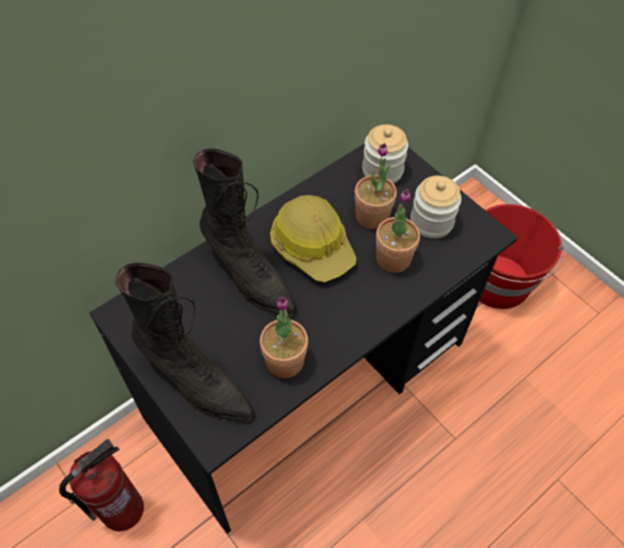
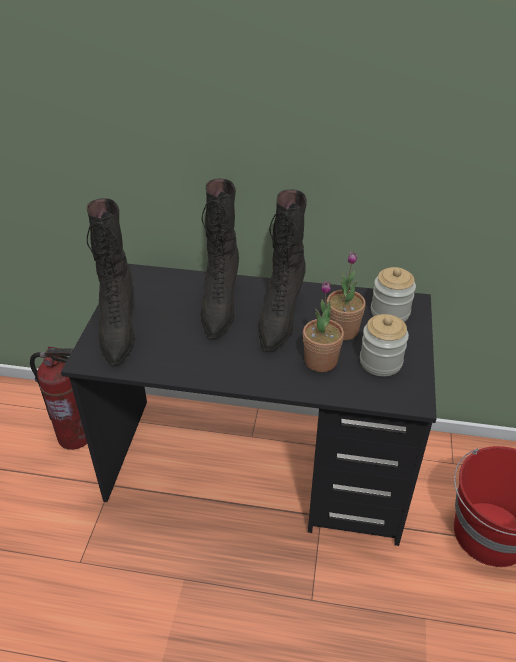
camera: 50 degrees right, 15 degrees down
(284, 361) = (174, 357): potted plant -> none
(312, 246) = (280, 318): hard hat -> black boot

